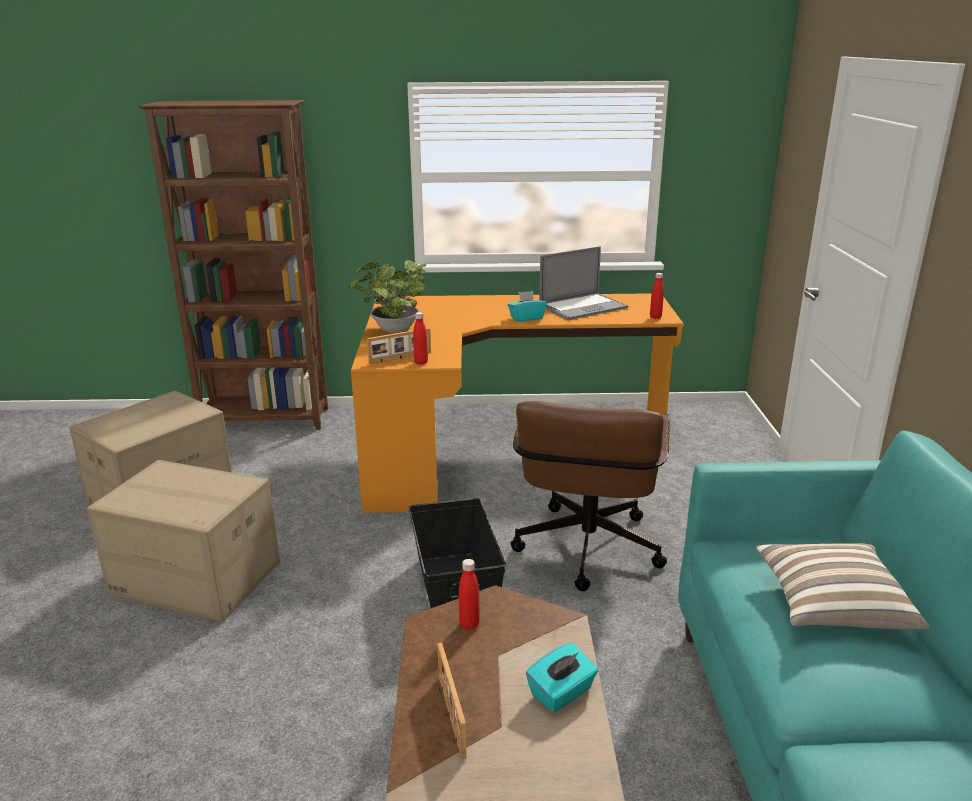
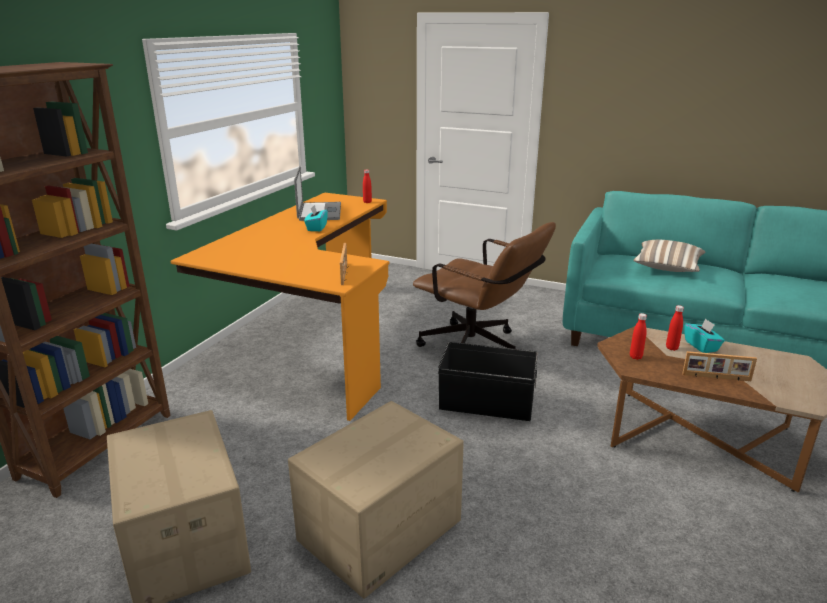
camera: 65 degrees left, 0 degrees up
(392, 330) = (275, 267): potted plant -> none
(421, 362) = (363, 269): red bottle -> red bottle (671, 348)

